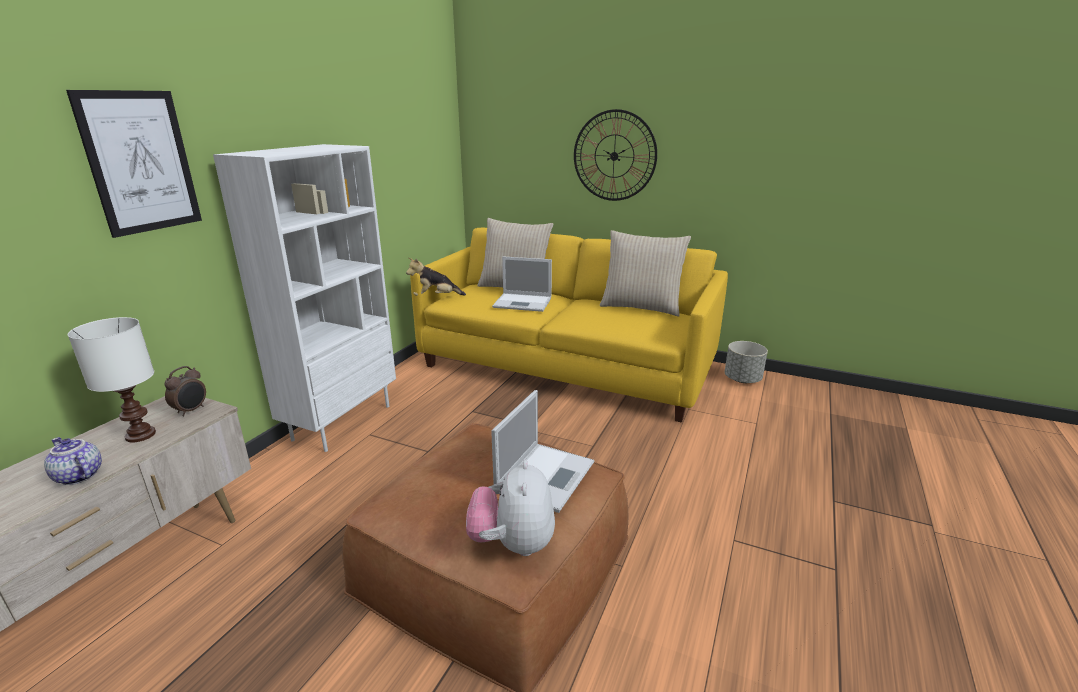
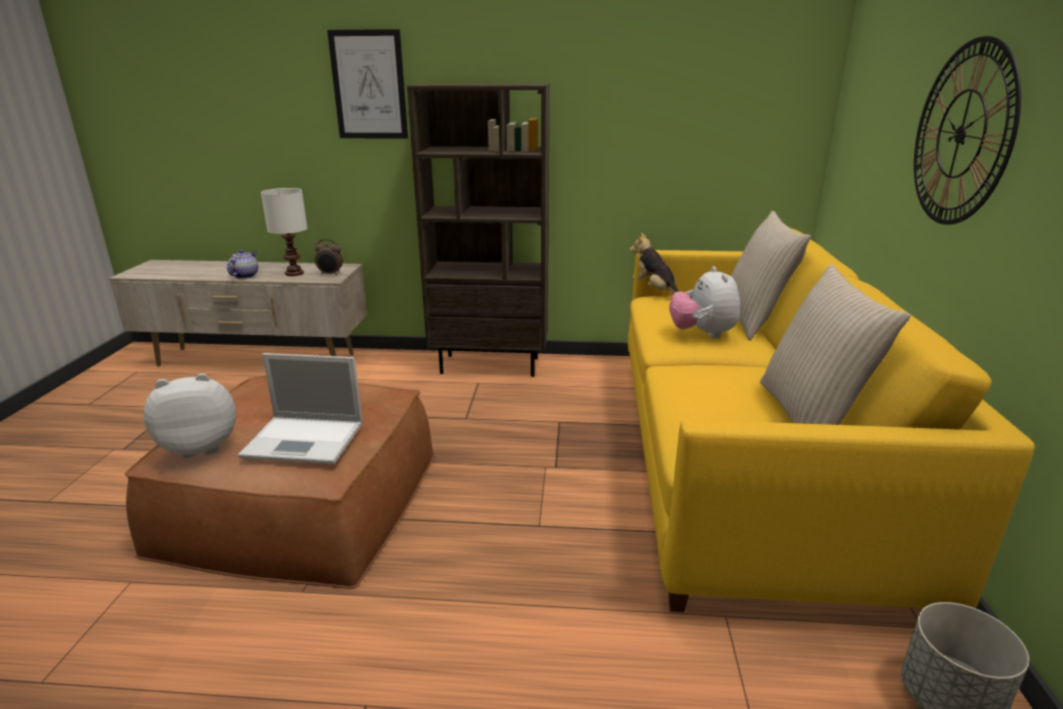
camera: 70 degrees right, 0 degrees up
(342, 422) = (491, 365): white bookcase -> brown bookcase
(523, 303) = (702, 334): laptop -> plush toy

